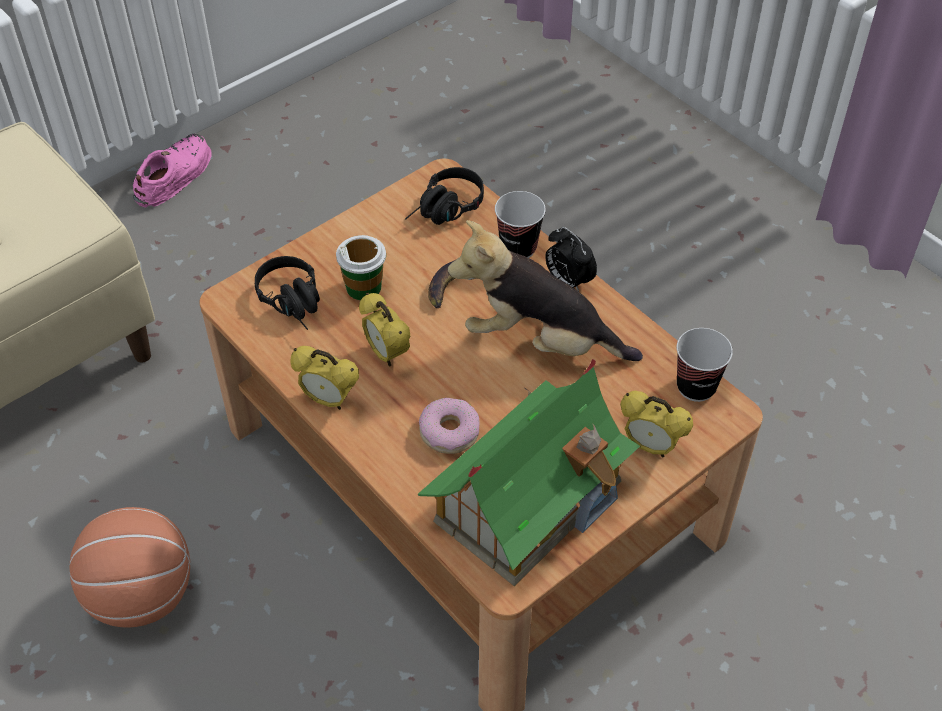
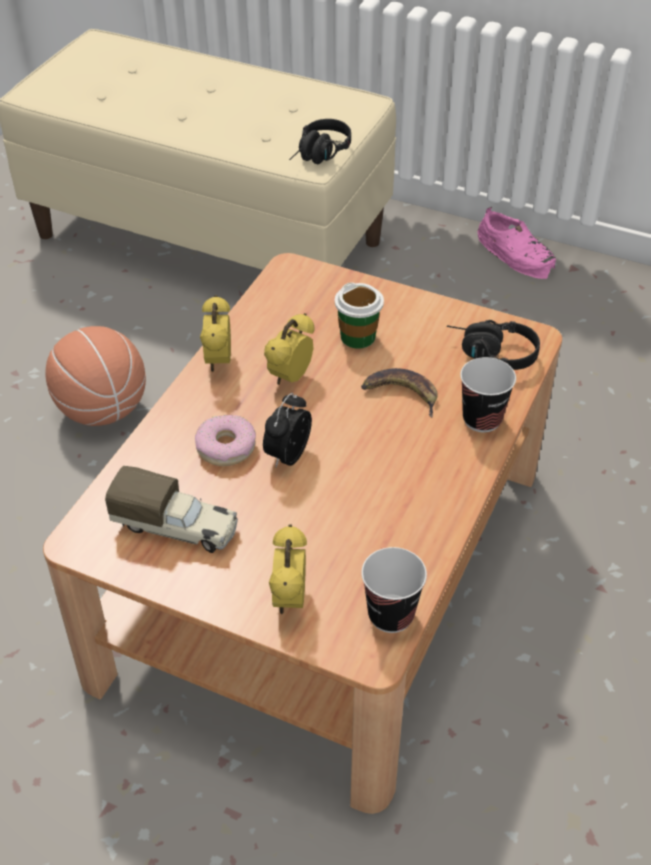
camera: 65 degrees right, 5 degrees down
(174, 175) = (516, 254): pink shoe -> pink shoe turned 45 degrees clockwise
(295, 304) = (310, 305): black headphones -> black headphones (319, 155)
(529, 500) = (177, 527): toy house -> toy truck
(540, 341) = (372, 473): plush toy -> none
(567, 281) = (464, 469): alarm clock -> alarm clock (287, 455)

